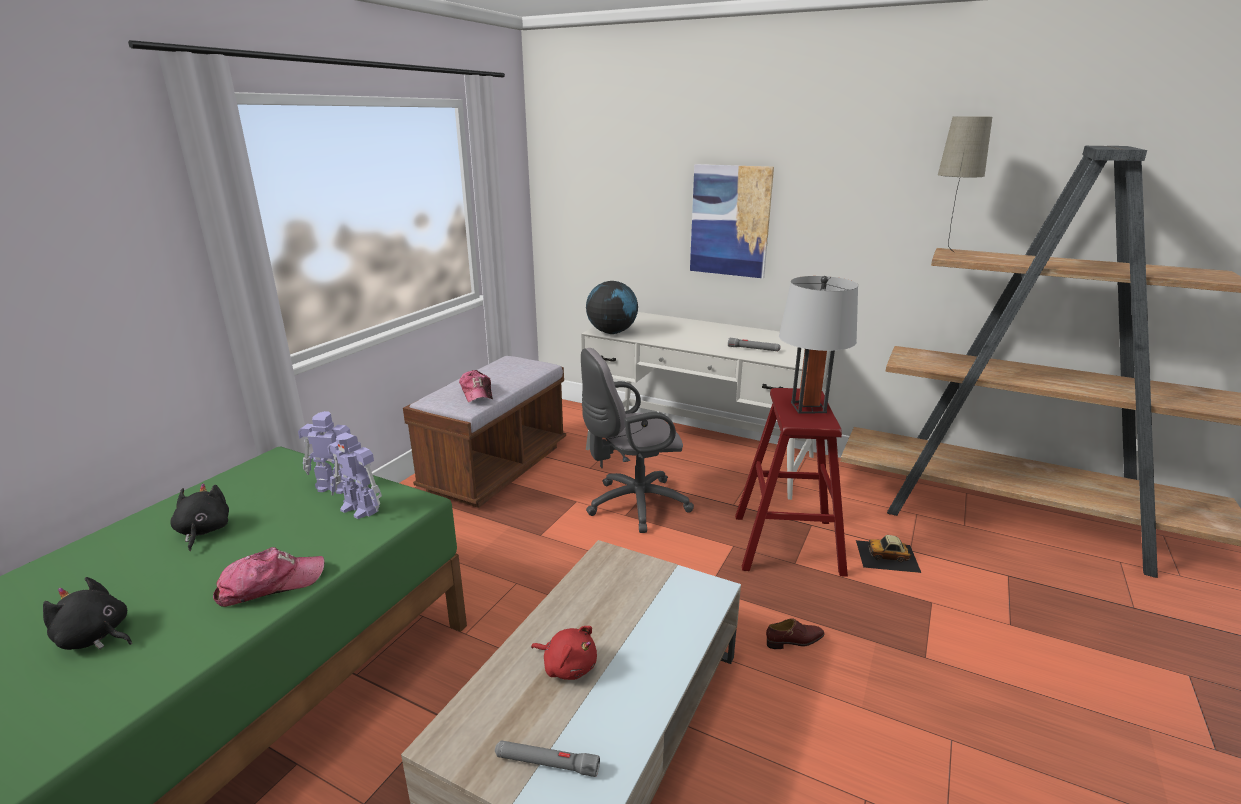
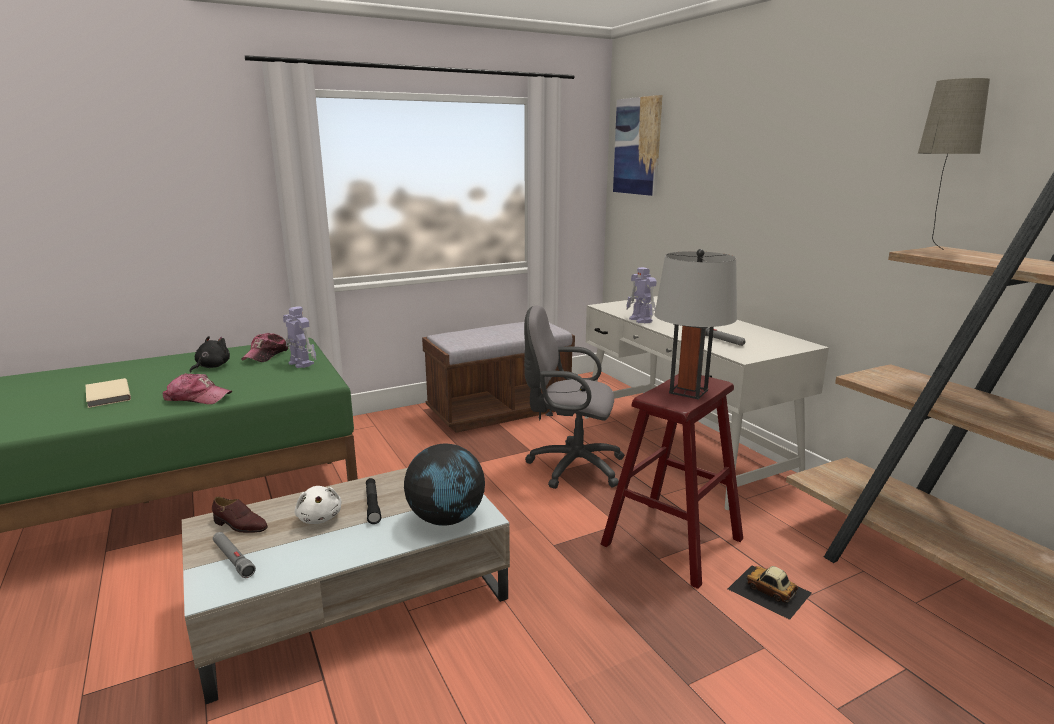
camera: 35 degrees right, 5 degrees down
(96, 637) = (106, 395): black plush toy -> beige book
(360, 509) = (293, 377): toy robot -> toy robot (641, 320)
(477, 393) = (477, 337): cap -> cap (266, 355)
(567, 666) = (319, 518): red plush toy -> white plush toy
(600, 625) = (372, 505): none -> black flashlight
(612, 332) = (613, 308): globe -> globe (446, 519)
(730, 221) = (749, 211): picture -> picture (637, 146)
(795, 641) = (575, 612): brown shoe -> brown shoe (240, 525)

